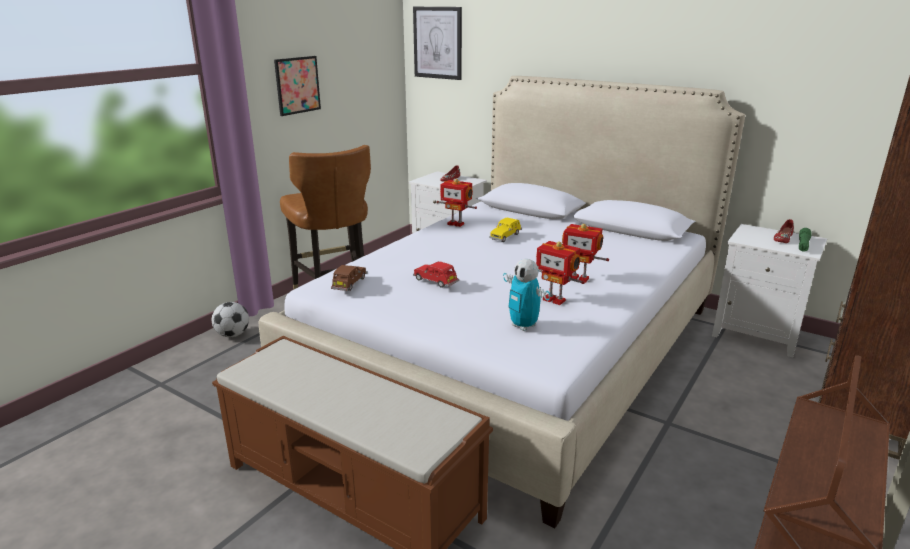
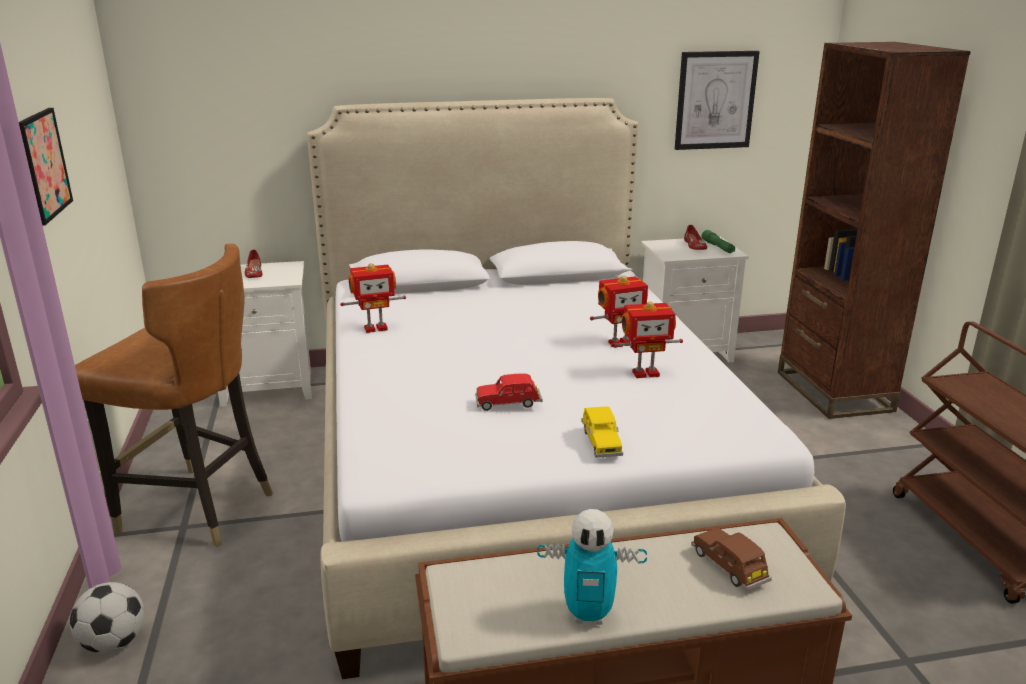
camera: 45 degrees left, 0 degrees up
(349, 284) = (420, 451): brown toy car -> brown toy car (729, 568)
(438, 43) = (181, 66): picture -> picture (715, 100)
(505, 236) = (464, 324): yellow toy car -> yellow toy car (600, 443)
(523, 326) = (676, 411): toy robot -> toy robot (588, 615)

